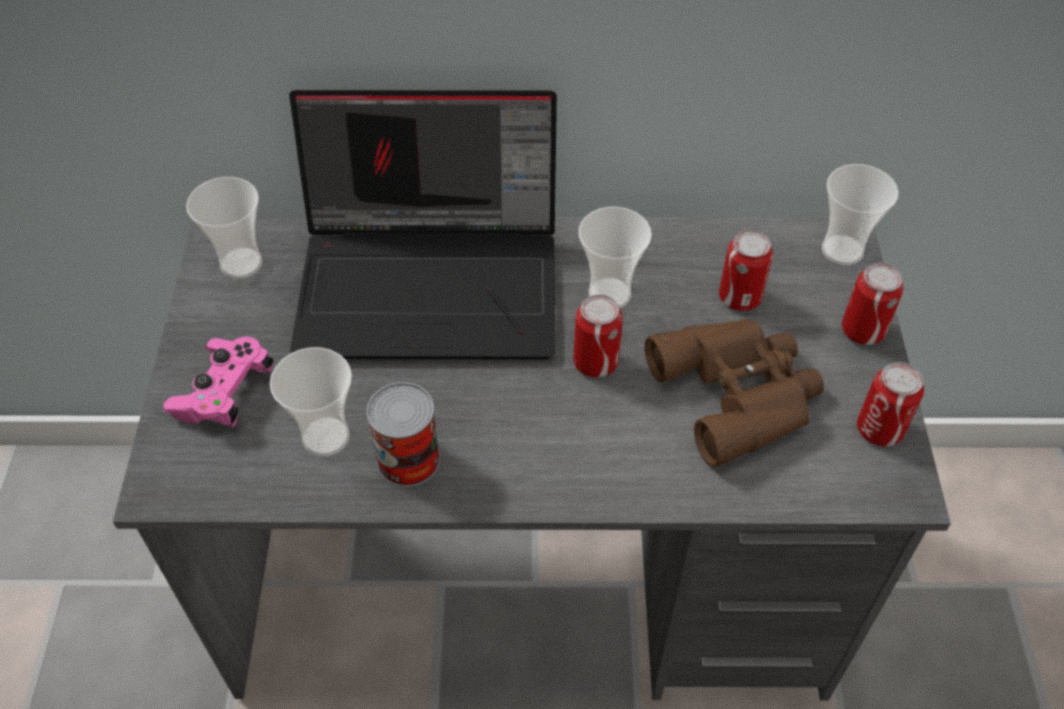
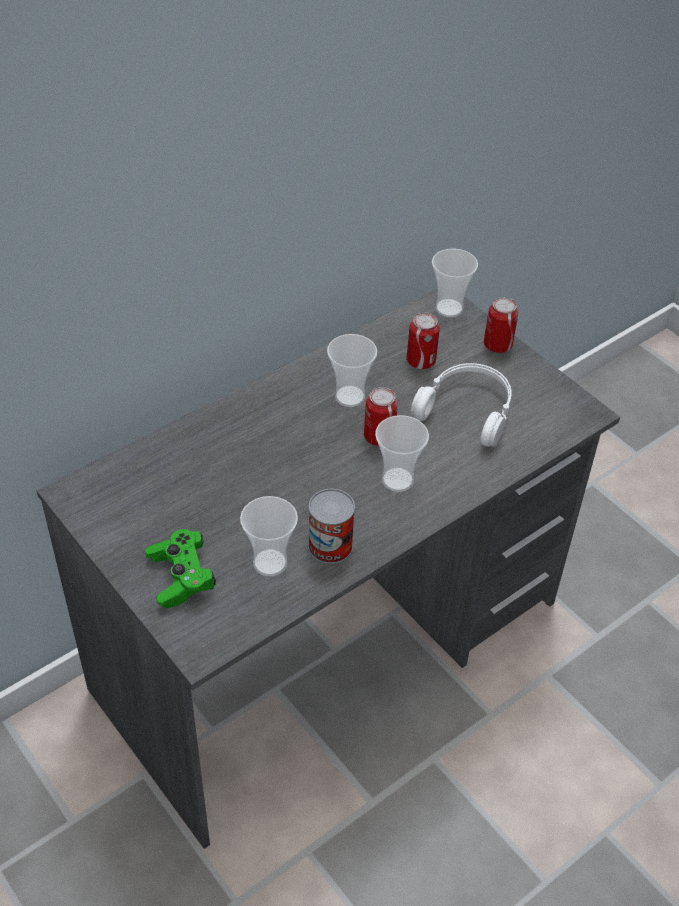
camera: 40 degrees left, 5 degrees down
(224, 393) = (181, 577): pink game controller -> green game controller
(241, 263) = (105, 500): cup -> cup (397, 480)
(434, 280) = (240, 443): laptop -> none
(739, 392) = (467, 410): brown binoculars -> white headphones
(879, 429) = (550, 390): can -> none

